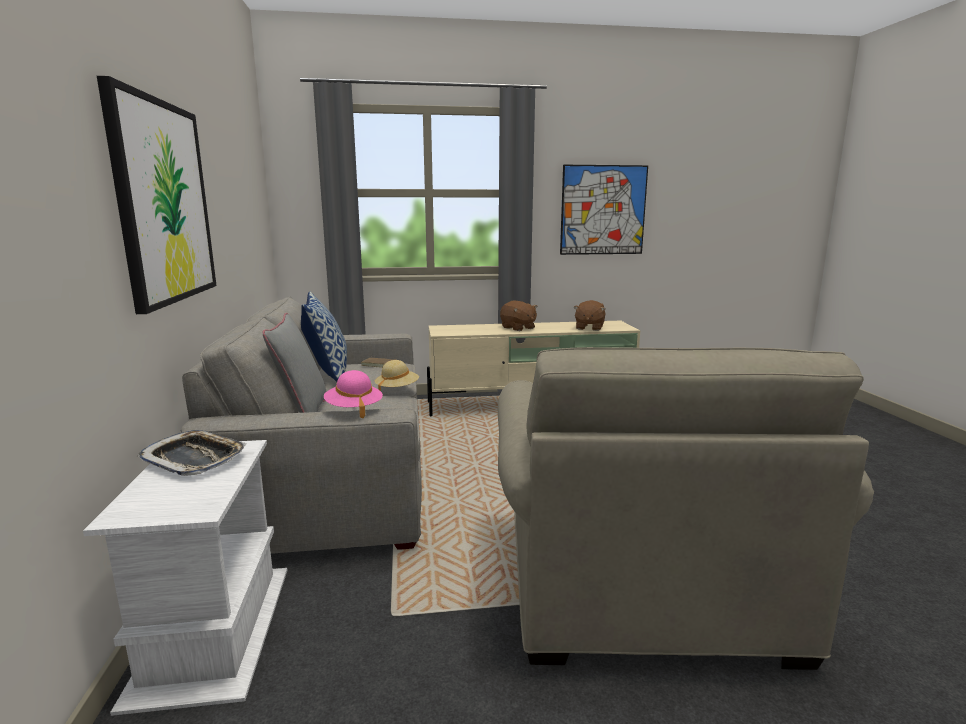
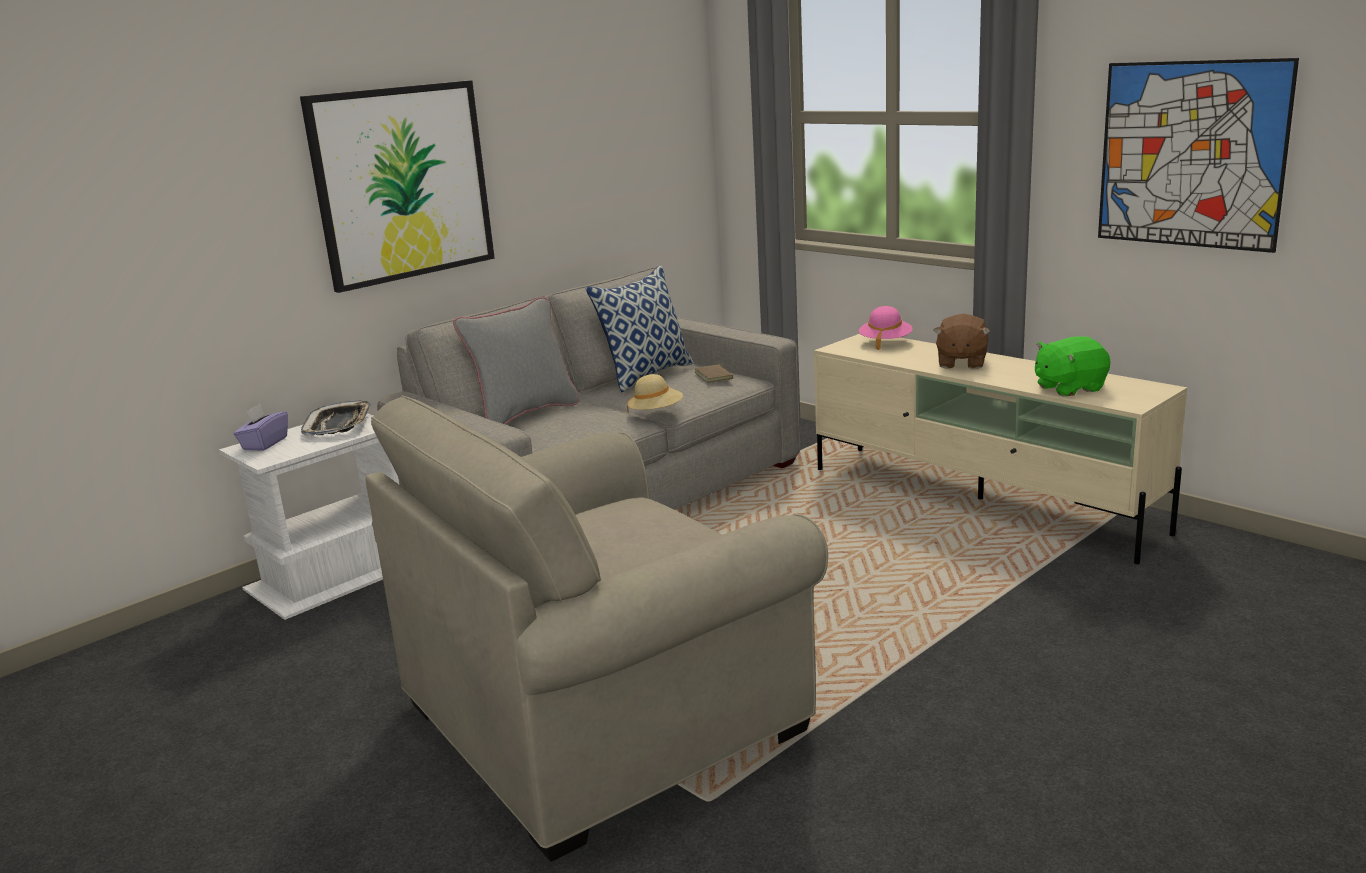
camera: 55 degrees right, 5 degrees up
(145, 501) = (264, 444): none -> purple tissue box
(354, 409) = (488, 418): pink hat -> pink hat (885, 342)
(589, 328) = (1069, 388): brown plush toy -> green plush toy

